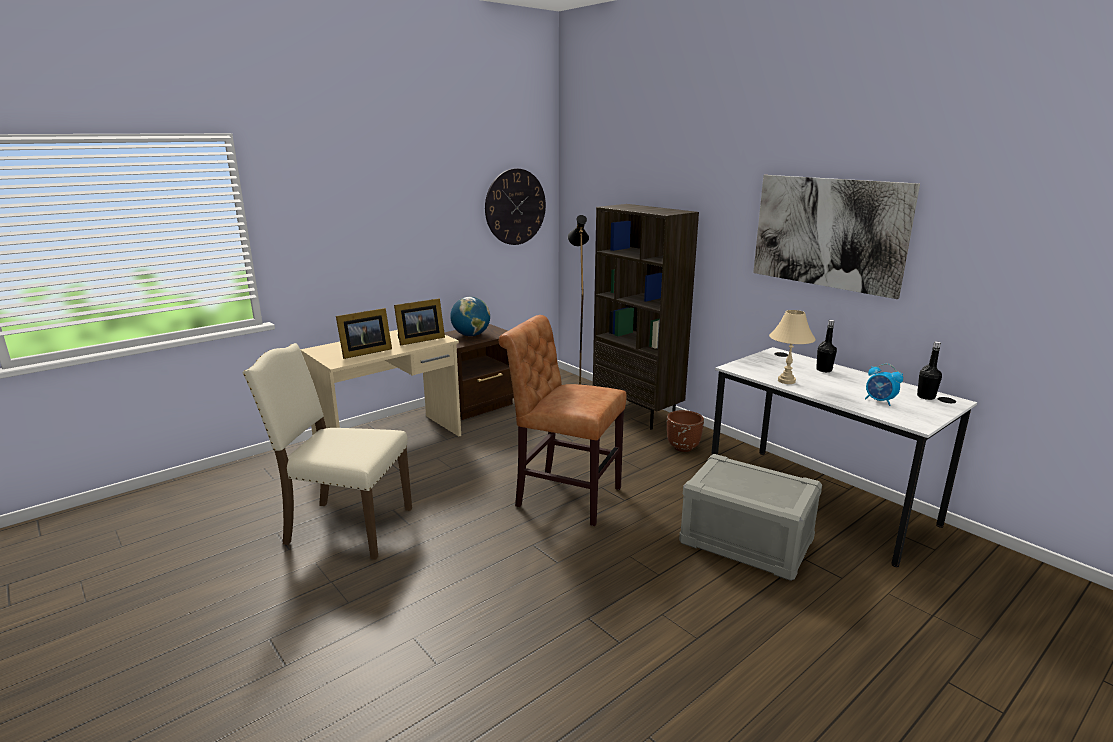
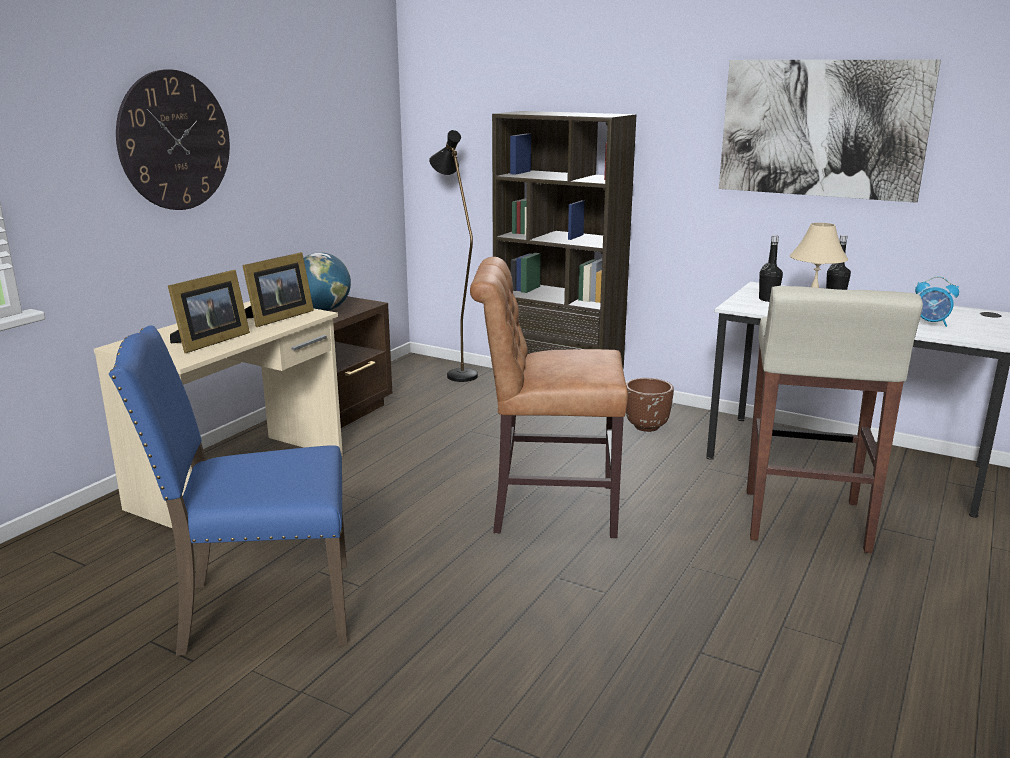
camera: 20 degrees left, 0 degrees up
(345, 527) = (262, 609): beige chair -> blue chair
(515, 207) = (353, 122): wall clock -> wall clock (174, 141)
(745, 542) = (804, 522): grey storage box -> beige stool
(926, 397) = (968, 314): black bottle -> black bottle (768, 299)

